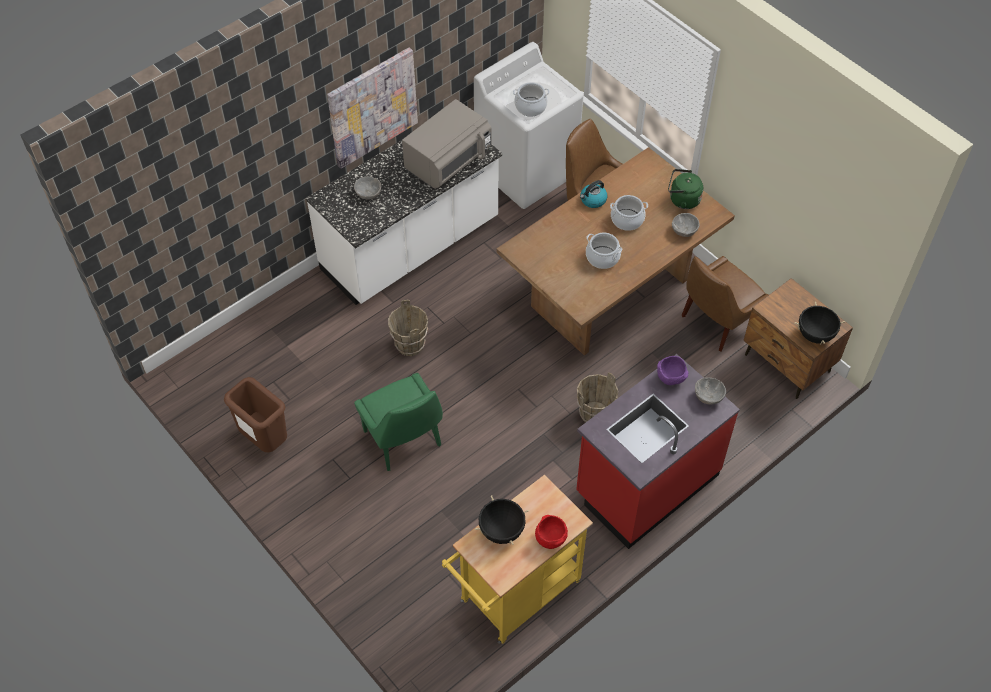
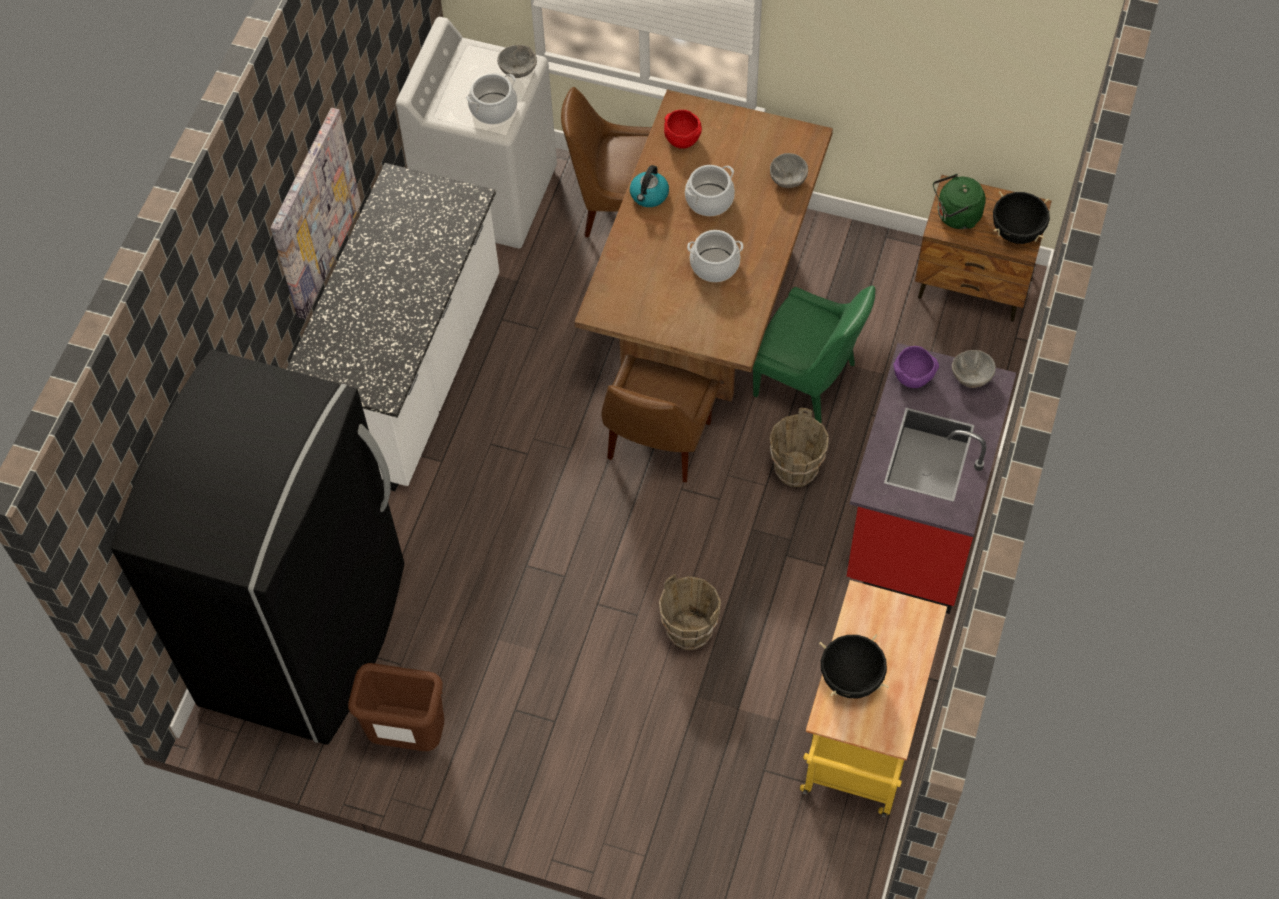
camera: 30 degrees left, 5 degrees up
(252, 356) = (307, 635): none -> black fridge
(369, 194) = (362, 334): grey bowl -> grey bowl (518, 70)
(404, 440) = (587, 634): green chair -> green chair (808, 381)
(409, 345) = (504, 506): brown bucket -> brown bucket (689, 632)
(448, 162) = (434, 236): grey microwave -> none
(550, 538) = (912, 654): red bowl -> red bowl (681, 139)
(682, 200) = (757, 139): green kettle -> green kettle (956, 216)
(716, 322) = (858, 274): brown chair -> brown chair (657, 444)

